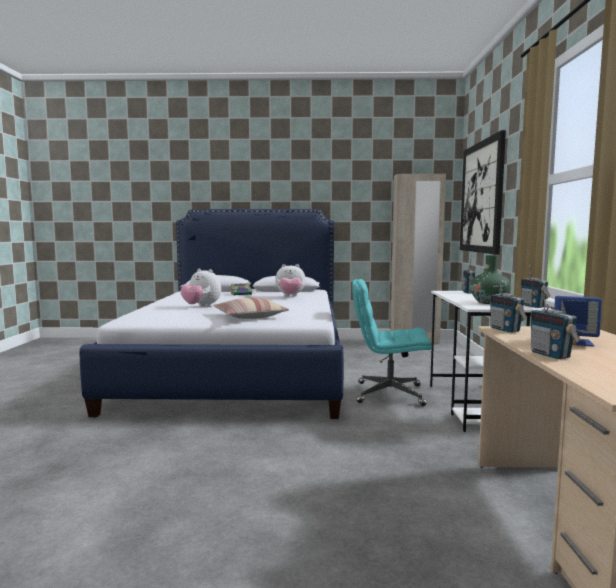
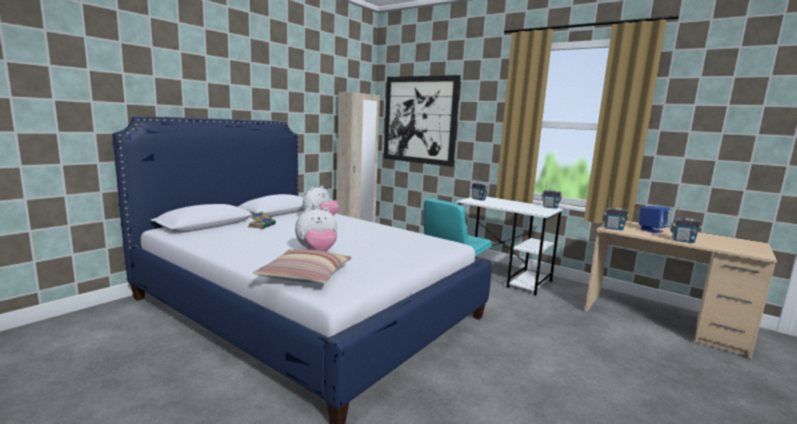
camera: 55 degrees left, 5 degrees up
(250, 317) = (403, 252): pillow -> pillow (305, 275)
(489, 302) = (527, 208): green vase -> none

